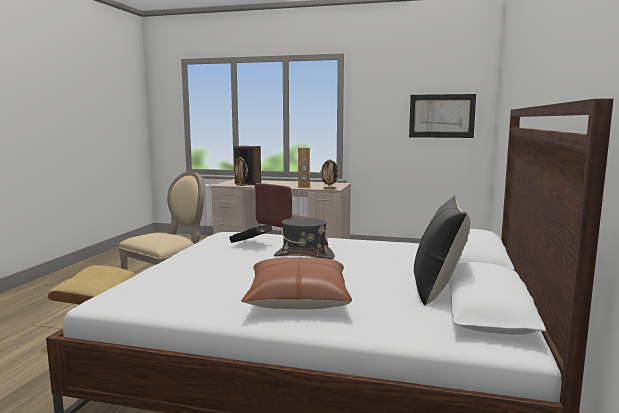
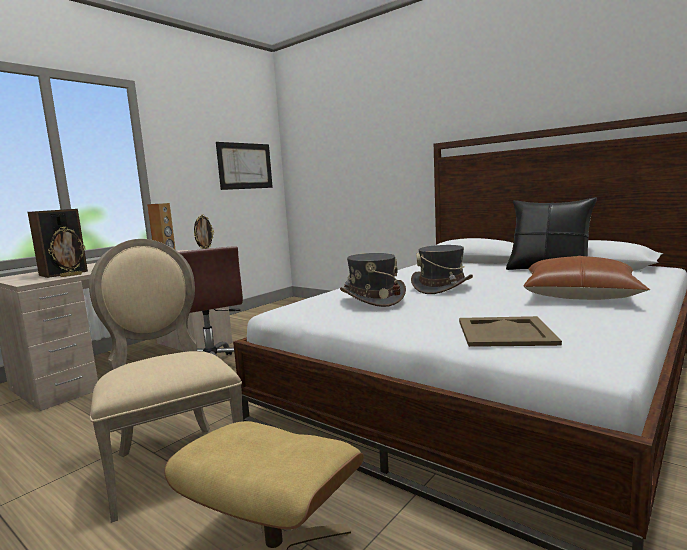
camera: 65 degrees left, 0 degrees up
(169, 279) = (504, 332): none -> beige tray
(252, 244) = (372, 298): black book -> grey hat

